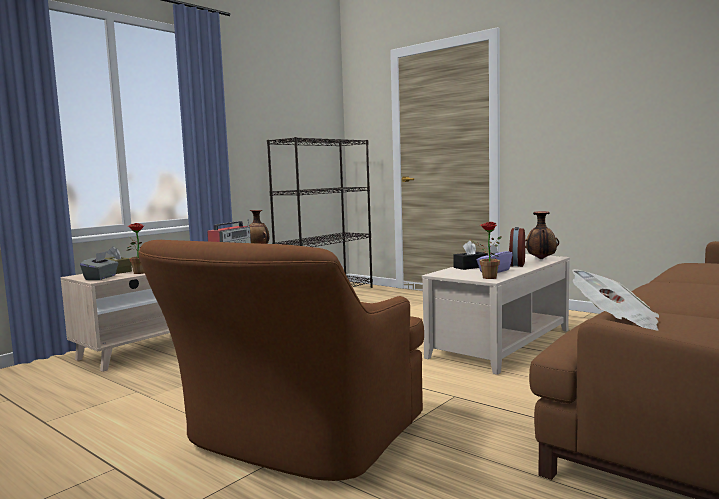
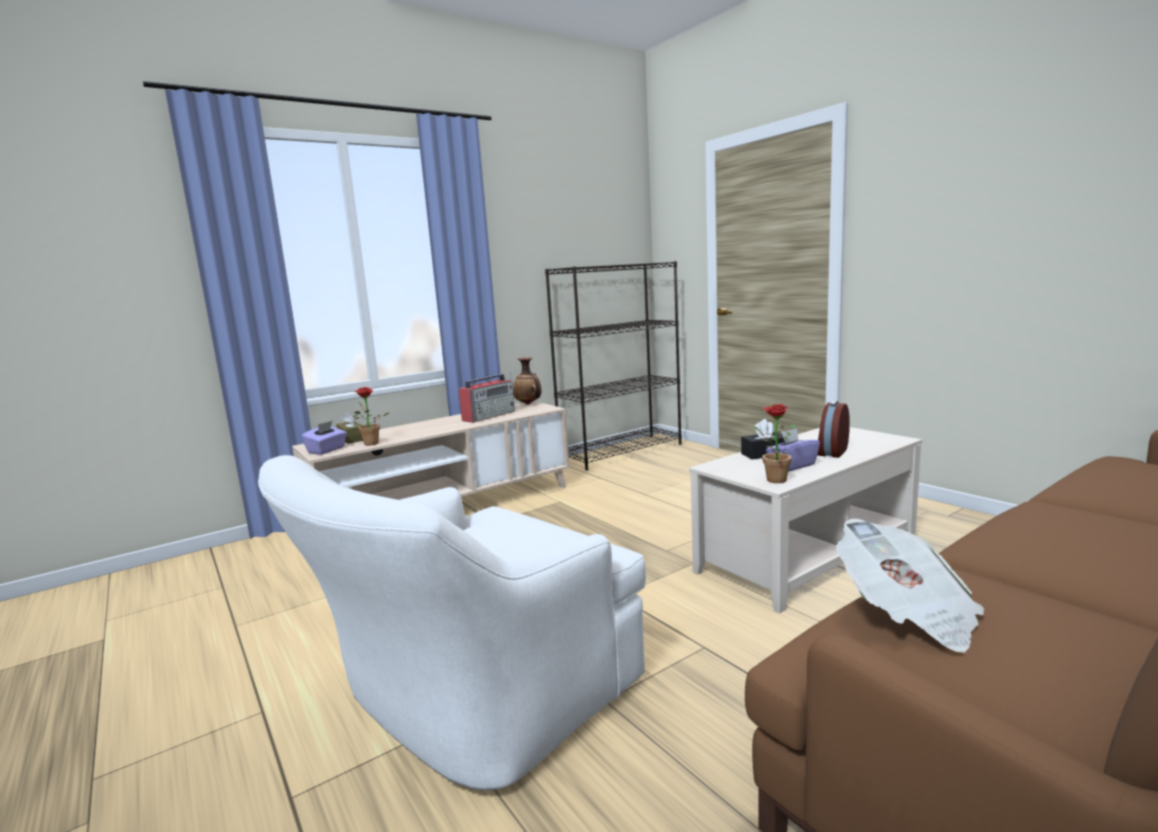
camera: 15 degrees right, 5 degrees up
(101, 278) = (327, 450): grey tissue box -> purple tissue box
(295, 440) = (471, 698): brown armchair -> white armchair
(541, 259) = (875, 442): vase -> none

